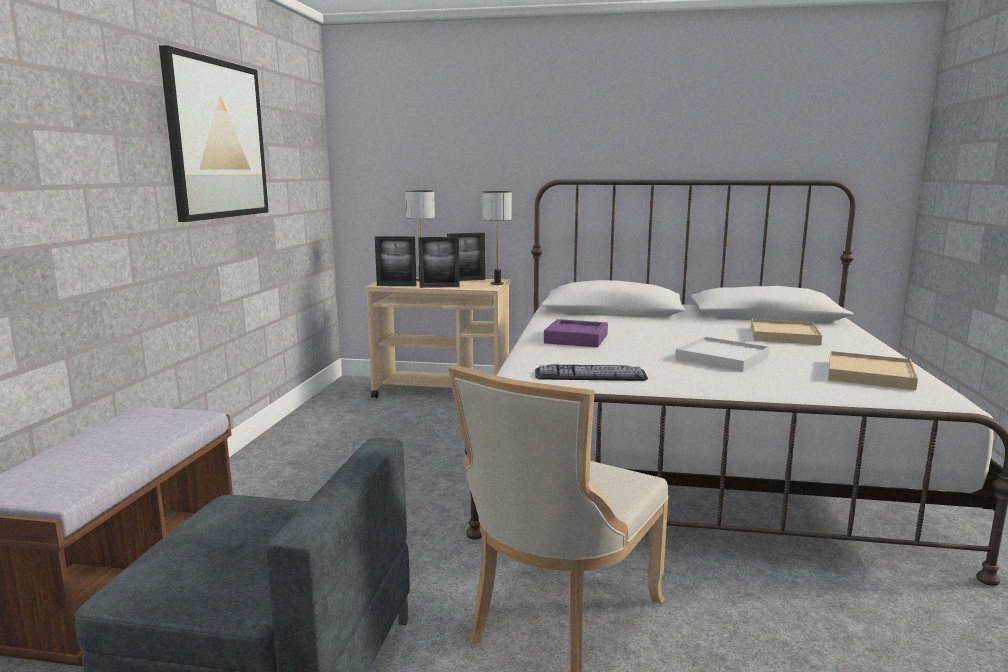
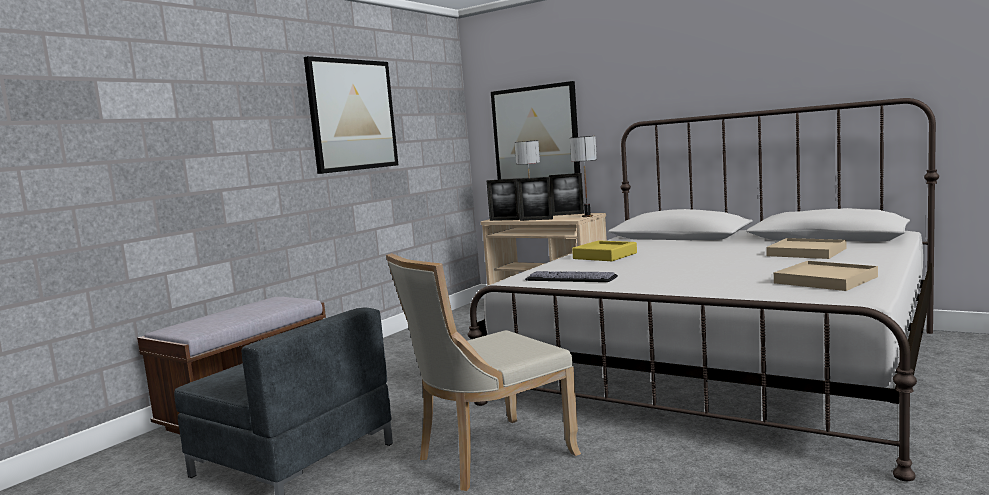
camera: 25 degrees right, 5 degrees down
(424, 182) = (535, 134): none -> picture
(576, 339) = (605, 256): purple tray -> yellow tray
(721, 358) = (706, 268): white tray -> none

